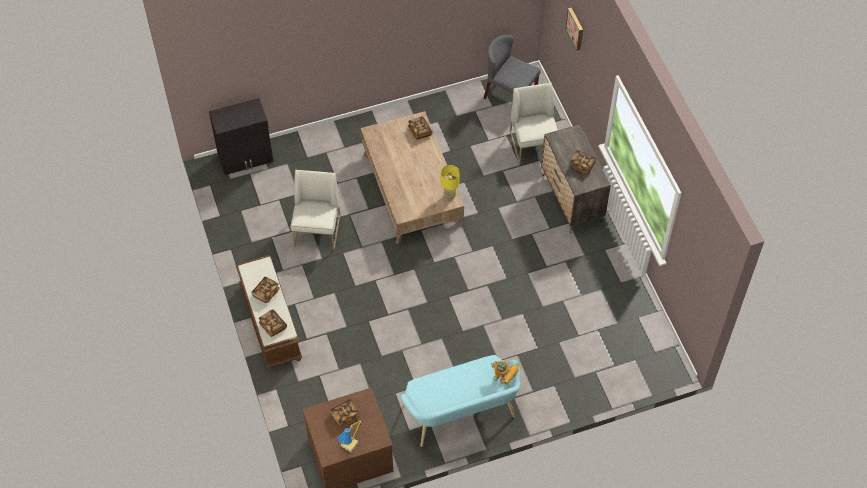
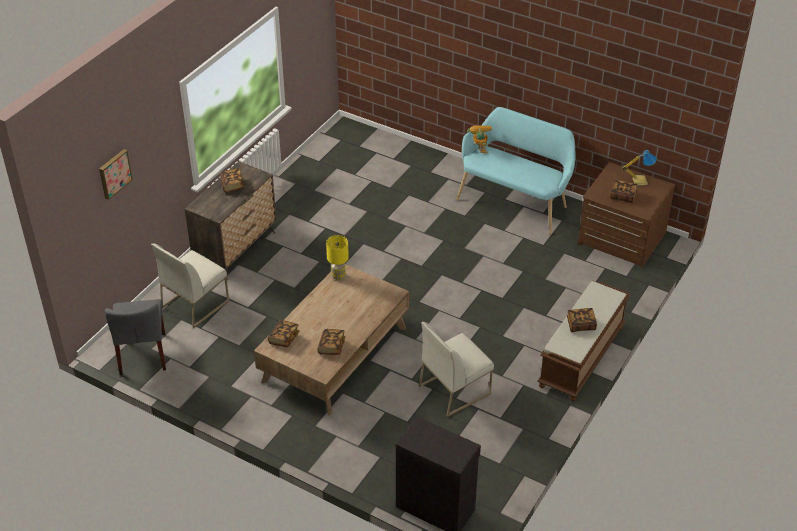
camera: 130 degrees left, 15 degrees down
(273, 326) = (603, 299): book -> book (331, 347)

